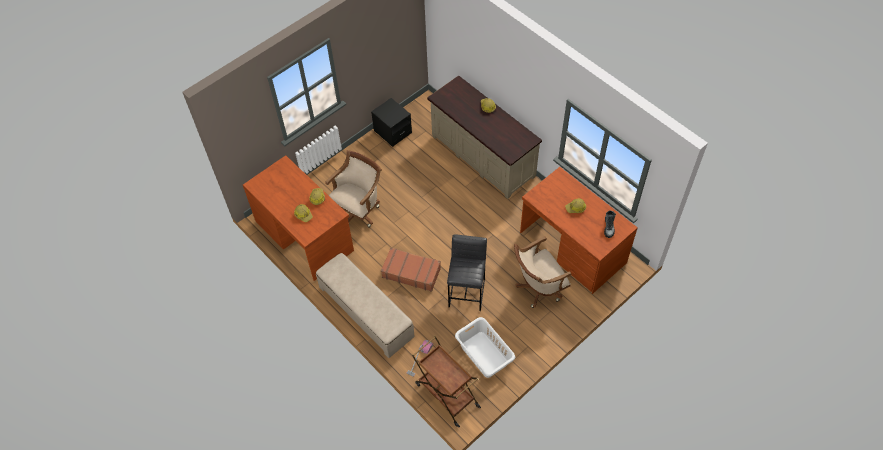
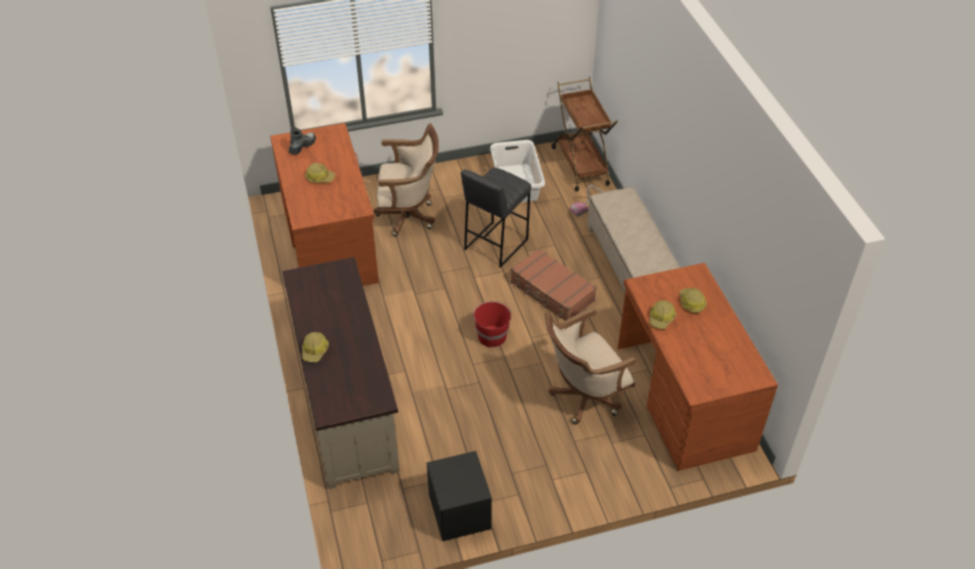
camera: 155 degrees left, 10 degrees down
(431, 227) = (491, 335): none -> red bucket

